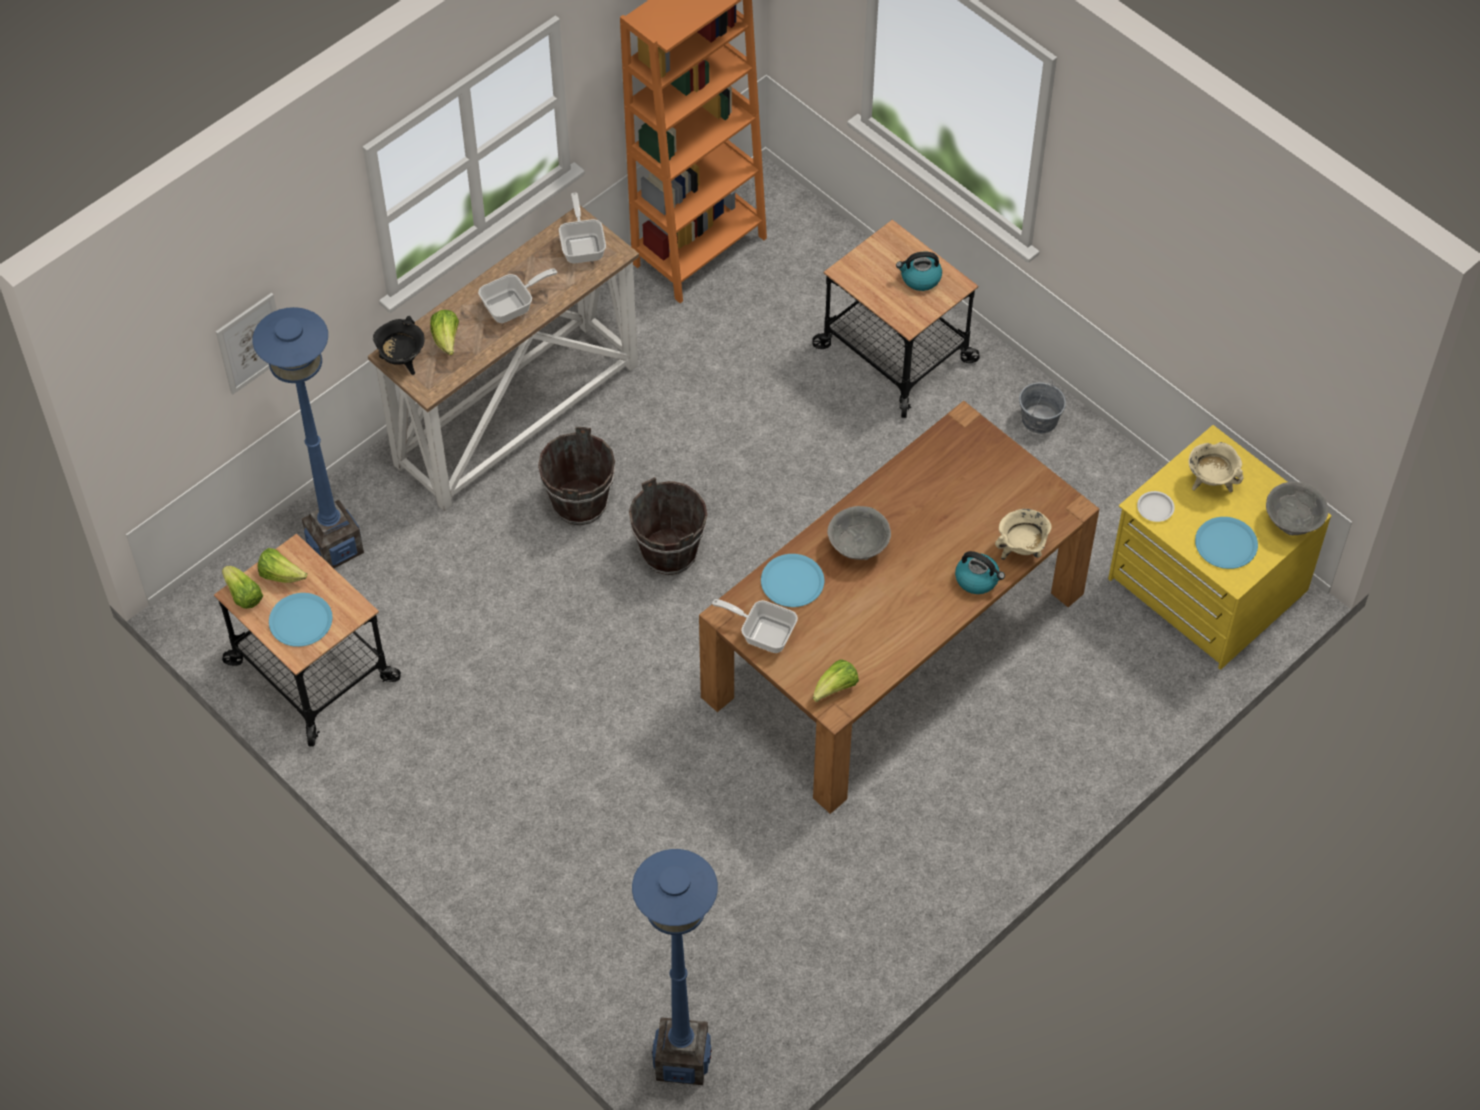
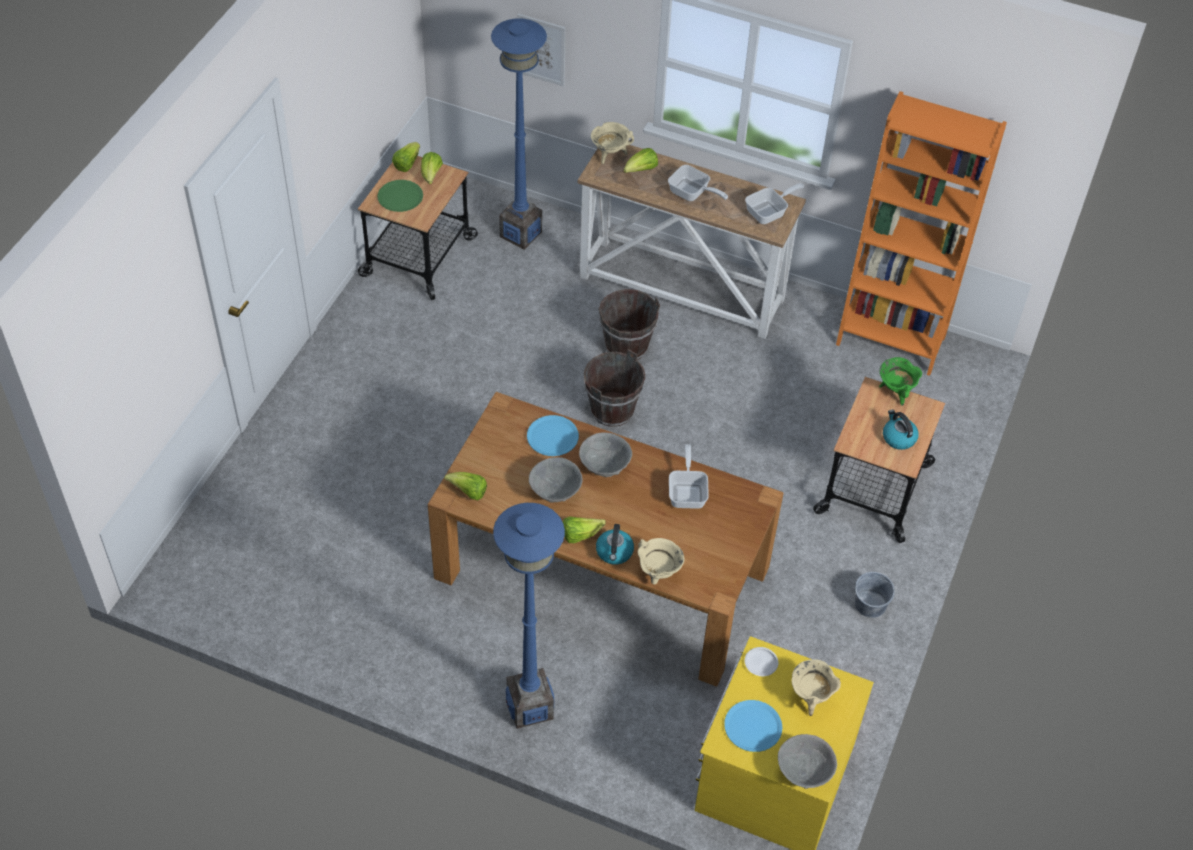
camera: 65 degrees right, 5 degrees down
(300, 621) = (400, 197): blue plate -> green plate
(402, 361) = (610, 154): black cooking pot -> beige cooking pot
(682, 1061) = (194, 555): blue floor lamp -> blue floor lamp (530, 708)
(762, 632) = (498, 433): frying pan -> frying pan (687, 492)
(857, 254) = (896, 392): none -> green cooking pot
(873, 606) = (555, 492): none -> grey bowl
(941, 603) = (580, 535): none -> lettuce

